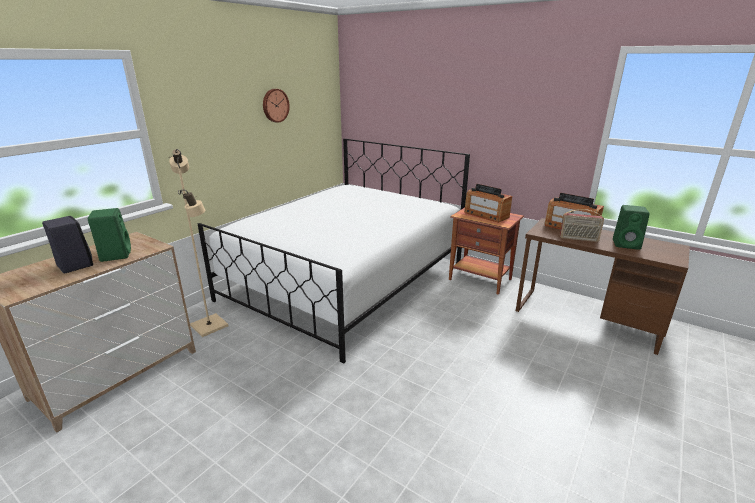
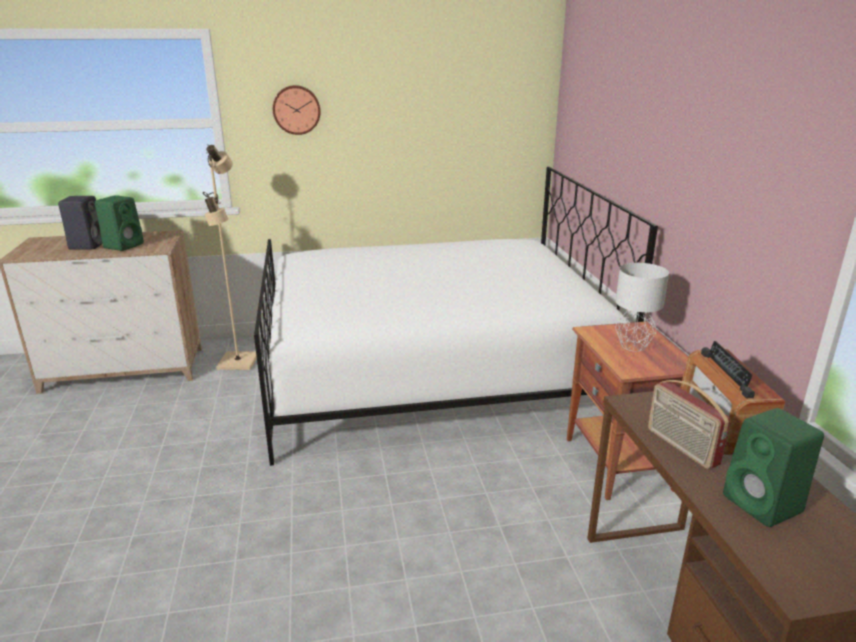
camera: 45 degrees right, 0 degrees up
(275, 105) = (416, 104): wall clock -> wall clock (296, 110)
(486, 215) = (634, 346): radio -> grey table lamp

